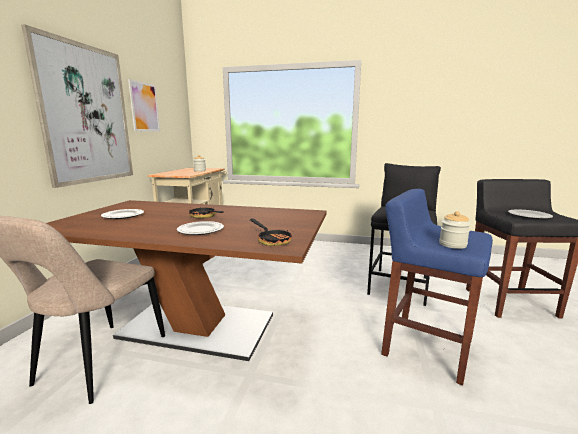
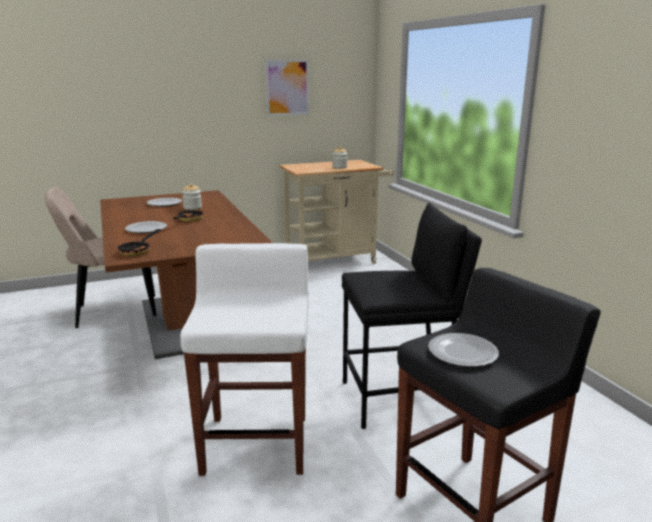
camera: 55 degrees right, 5 degrees up
(86, 114) = (205, 103): picture -> none
(426, 346) = (256, 443): blue stool -> white stool
(452, 244) = (216, 314): jar -> jar (192, 208)

